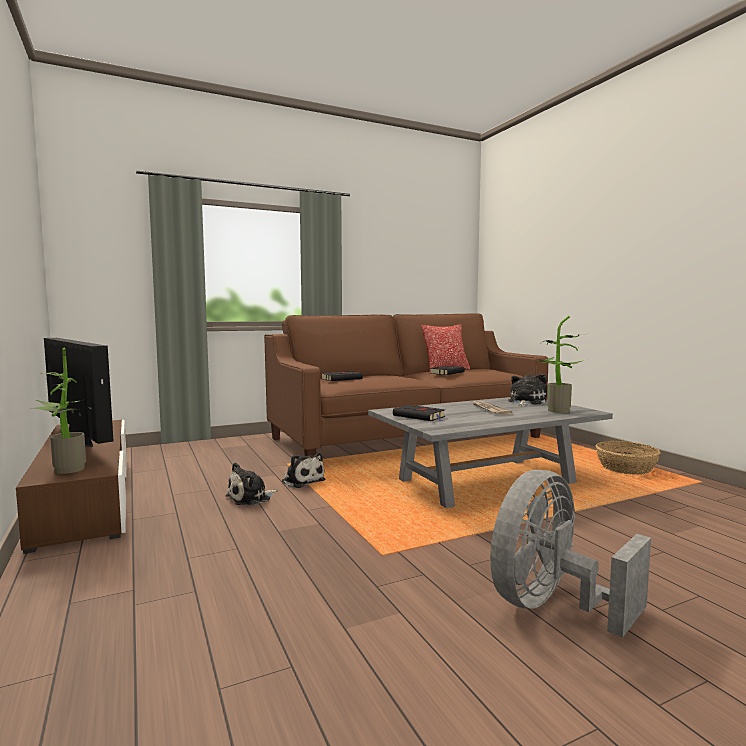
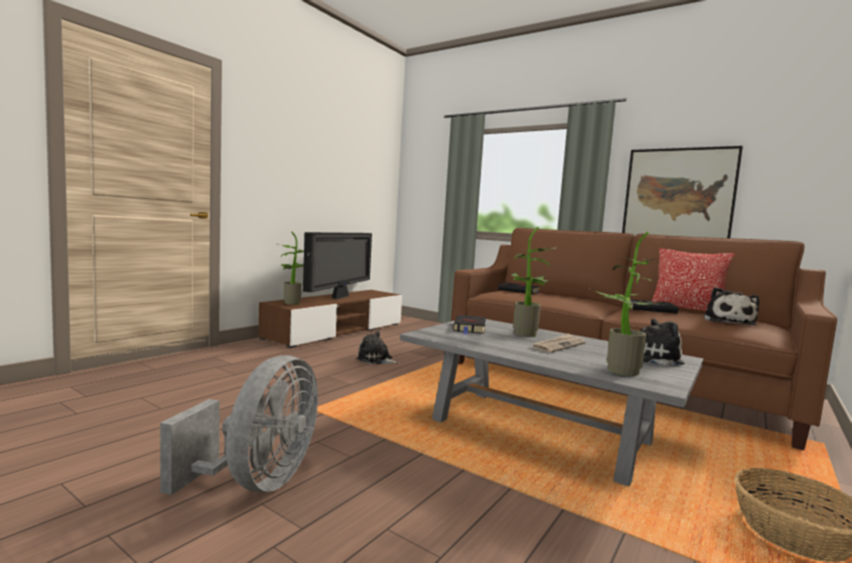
camera: 60 degrees right, 0 degrees up
(302, 481) = (428, 366): plush toy -> plush toy (728, 321)
(387, 283) = (678, 198): none -> picture
(452, 409) = (527, 335): none -> potted plant
(552, 606) = (257, 482): grey fan -> grey fan turned 90 degrees clockwise

